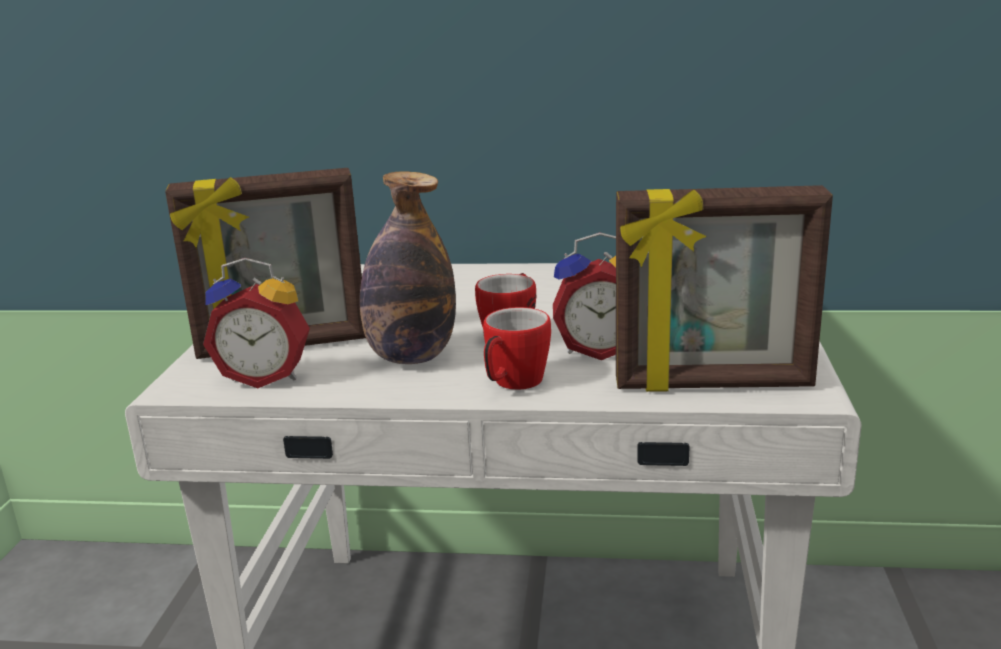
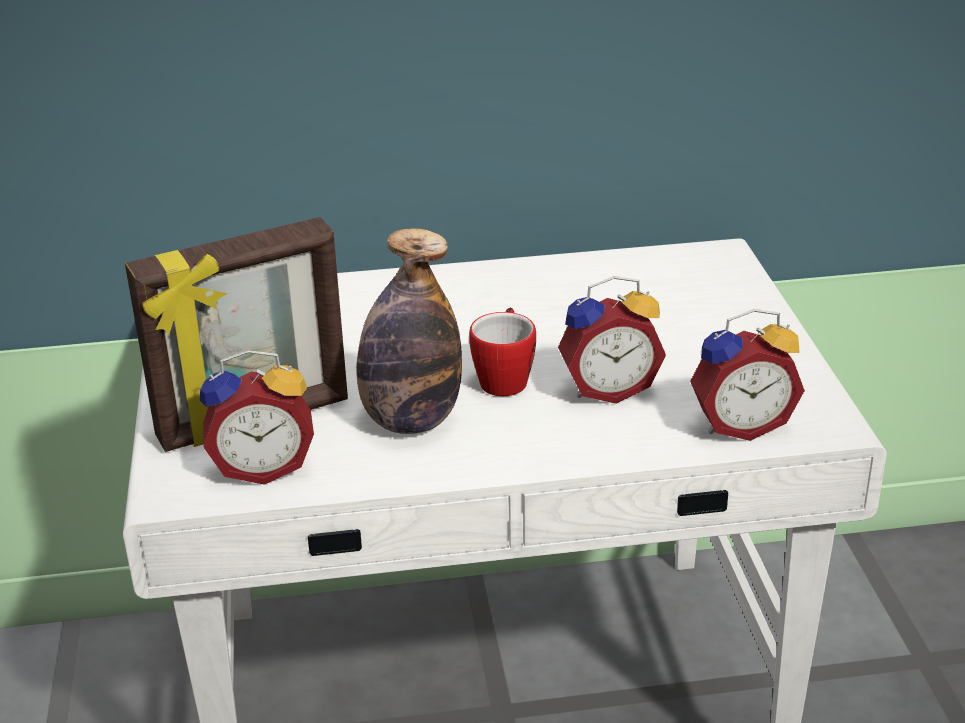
camera: 15 degrees left, 10 degrees up
(513, 384) = (540, 446): mug -> none
(713, 385) = (740, 424): picture frame -> alarm clock

